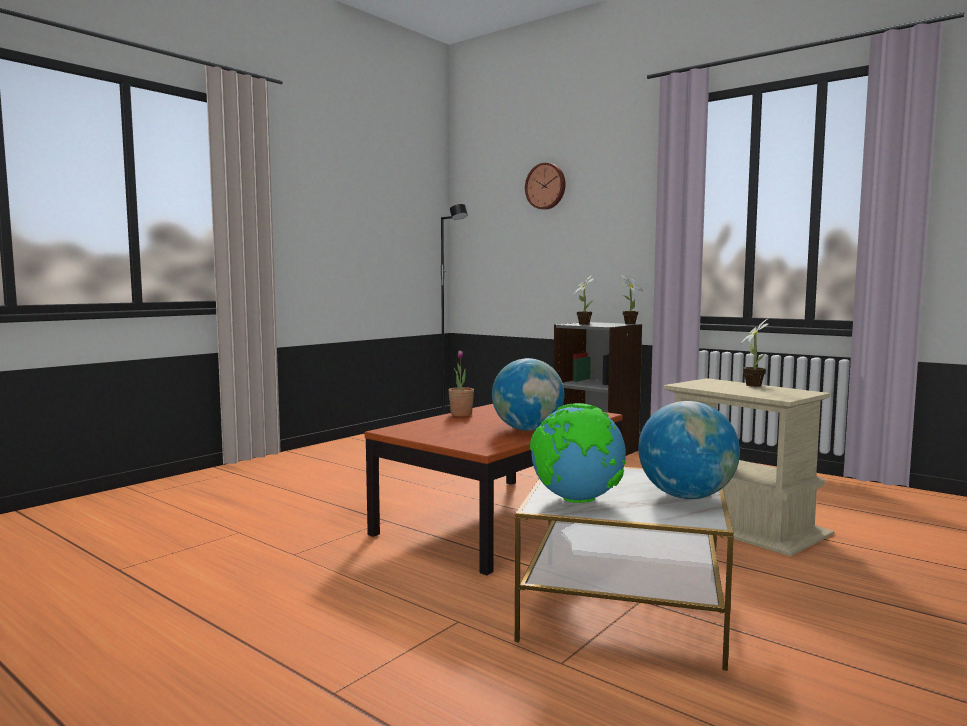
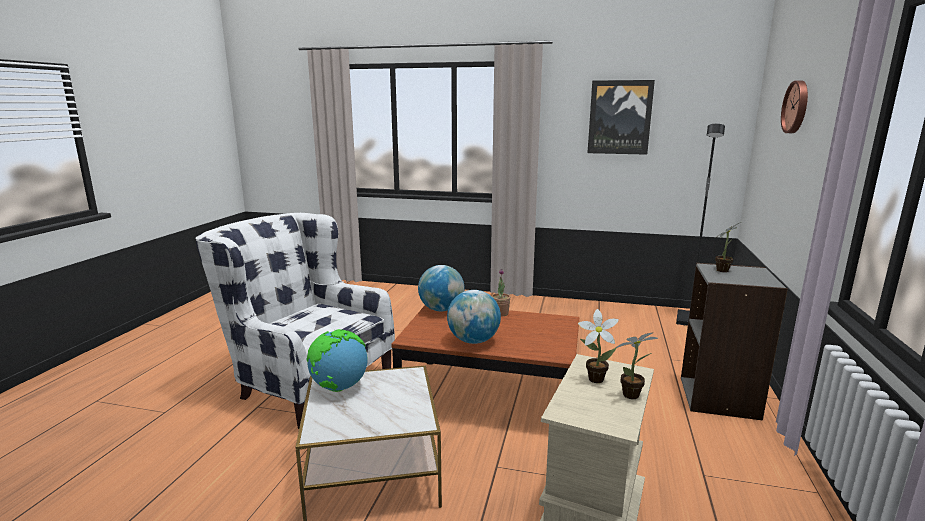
camera: 65 degrees right, 10 degrees up
(296, 632) = (306, 381): none -> white armchair
(348, 195) = (619, 117): none -> picture
(628, 323) = (769, 284): potted plant -> potted plant (593, 378)
(686, 496) = (365, 423): globe -> globe (441, 309)

